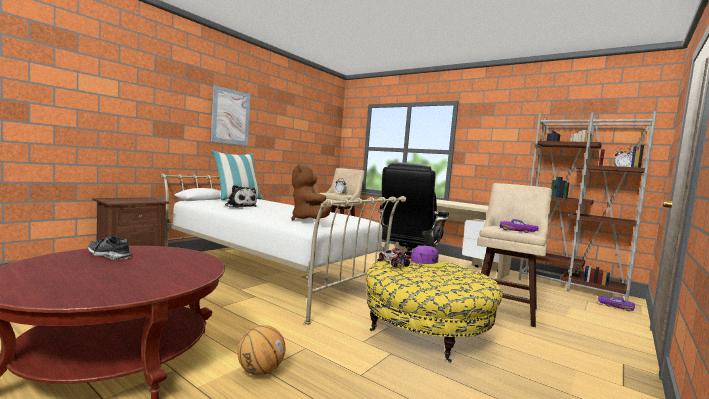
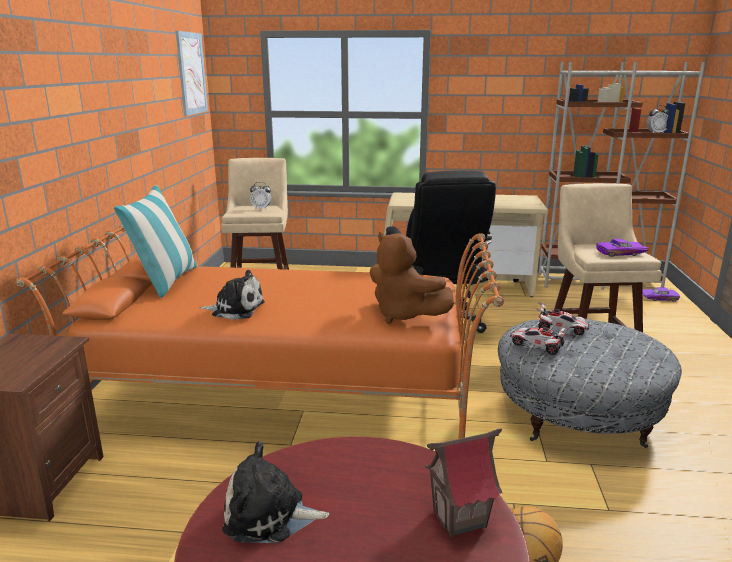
camera: 30 degrees left, 15 degrees up
(109, 255) = (270, 516): shoe -> plush toy
(171, 279) = (460, 519): none -> toy house
(231, 116) = (78, 112): picture -> picture (191, 73)
(268, 275) = (284, 399): white bed -> orange bed
(426, 332) = (577, 415): yellow ottoman -> grey ottoman
(427, 262) = (560, 329): purple cap -> toy car

